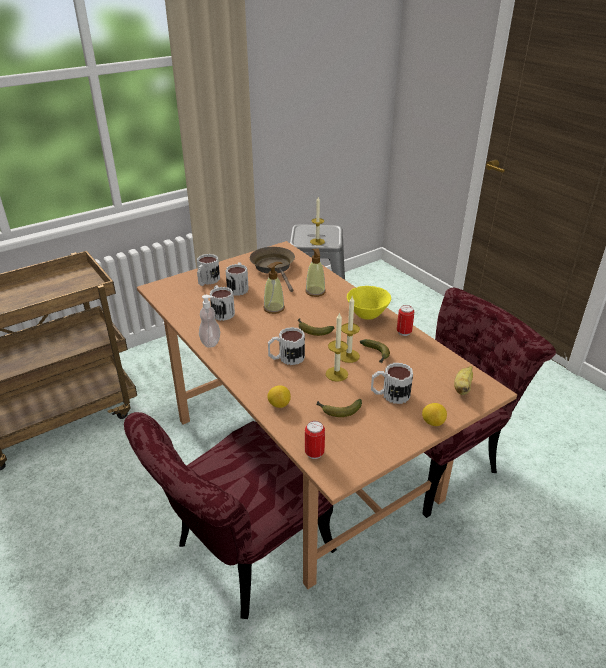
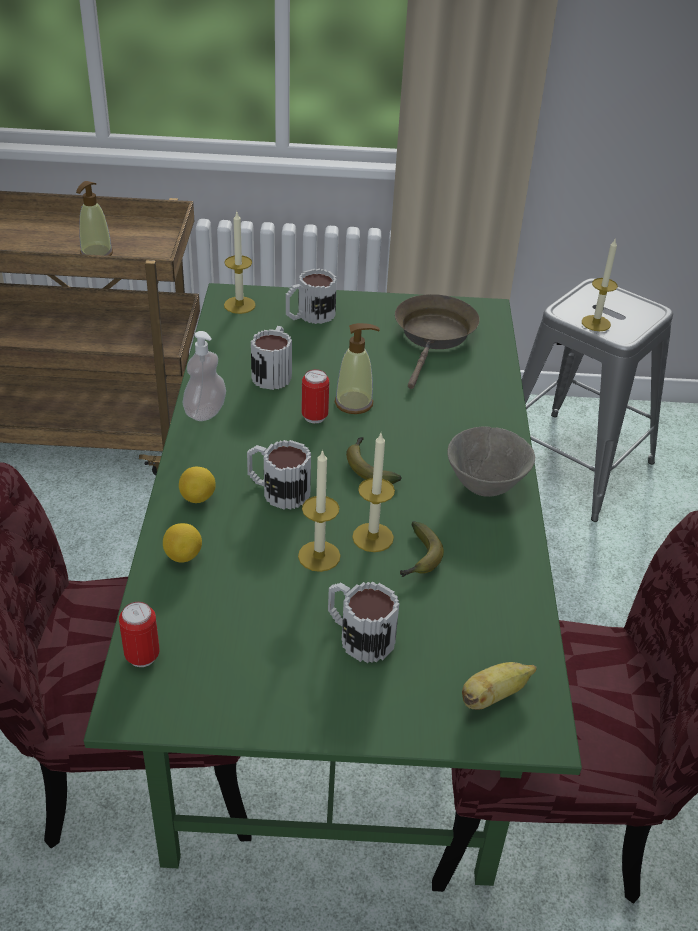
camera: 35 degrees right, 5 degrees up
(166, 290) = (239, 305): none -> candle
(238, 287) = (342, 345): mug -> none
(300, 457) = (335, 671): brown dining table -> green dining table
(315, 292) = (450, 406): soap dispenser -> soap dispenser (96, 253)
(338, 410) = (251, 614): banana -> none
(367, 316) = (484, 487): yellow bowl -> grey bowl
(404, 332) = (512, 546): can -> can (314, 417)
(433, 422) = (368, 722): lemon -> lemon (198, 498)

